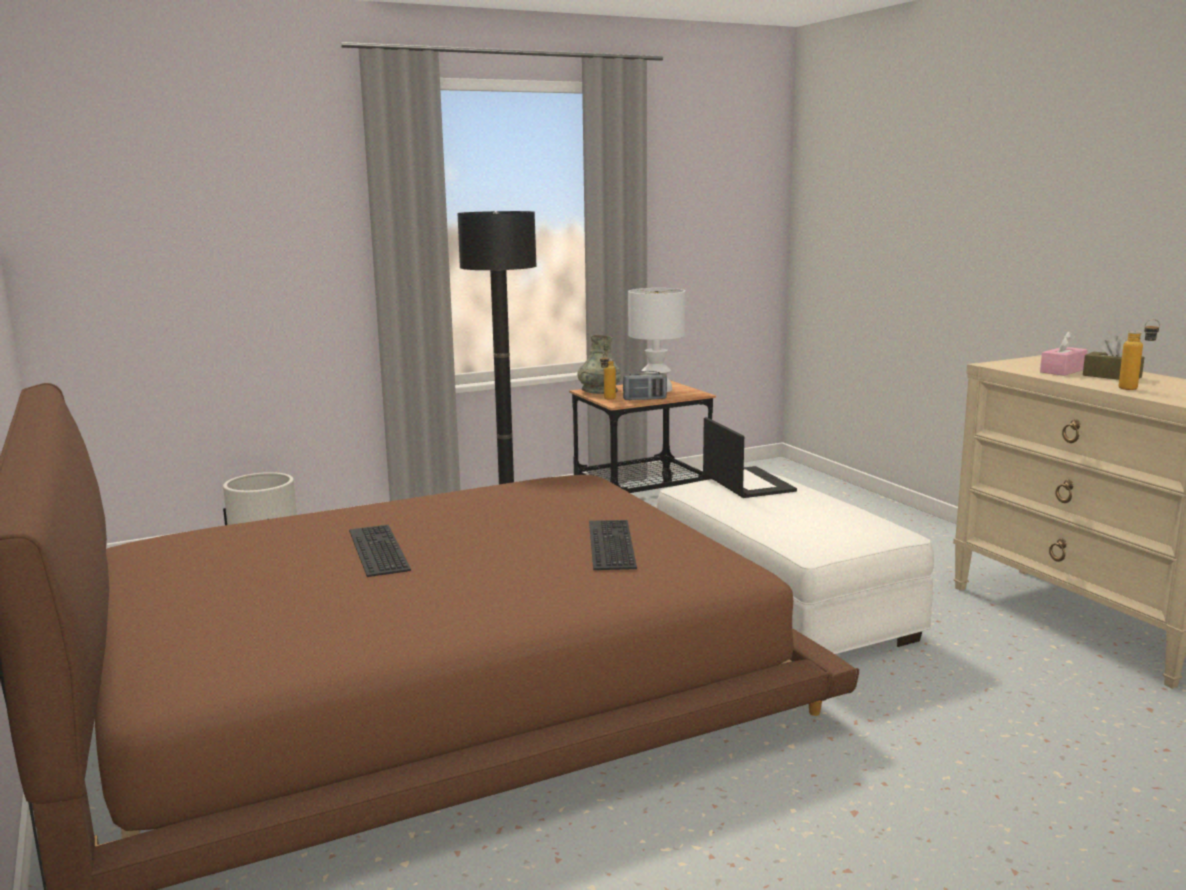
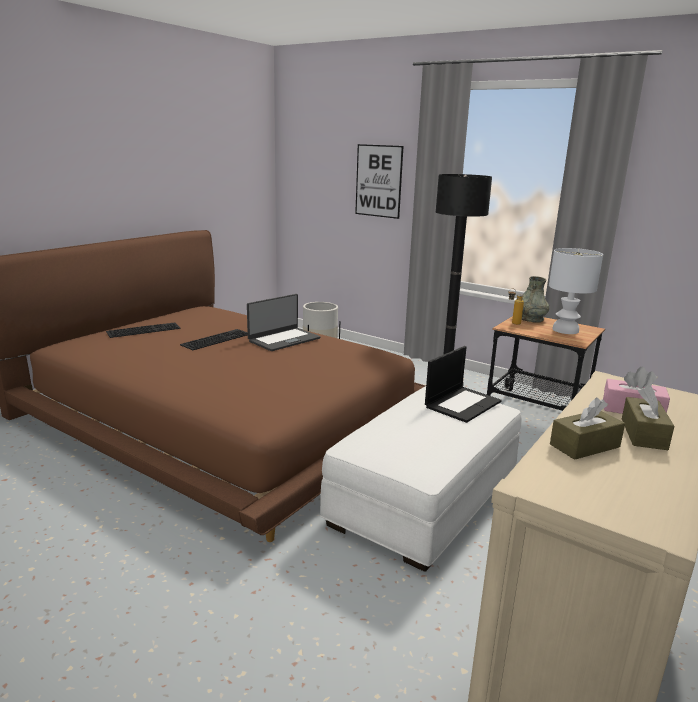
camera: 60 degrees right, 5 degrees up
(282, 240) = (378, 181): none -> picture
(448, 511) = (283, 339): none -> laptop
(608, 543) = (264, 380): keyboard -> keyboard (144, 329)
(644, 399) = (531, 331): radio -> none
(1135, 388) = (584, 446): bottle -> brown tissue box

